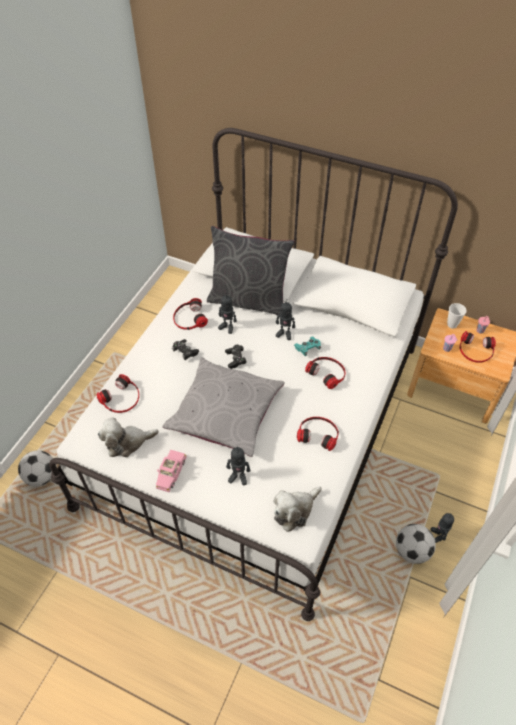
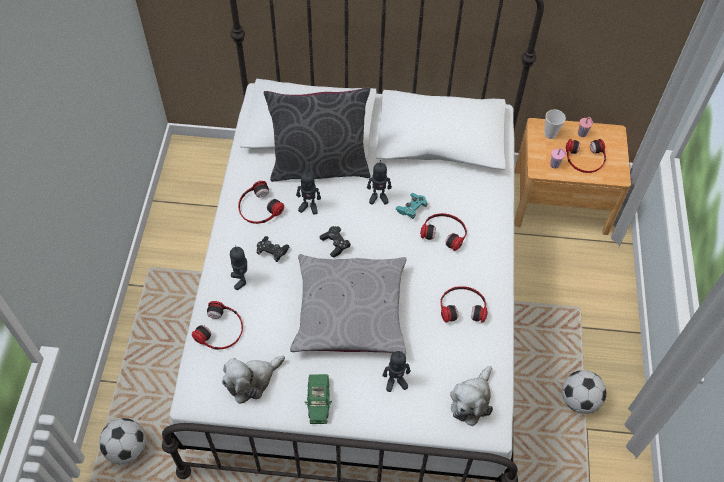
camera: 20 degrees left, 5 degrees up
(171, 473) = (318, 401): pink toy car -> green toy car
(438, 535) = (600, 374): toy robot -> toy robot (241, 280)

